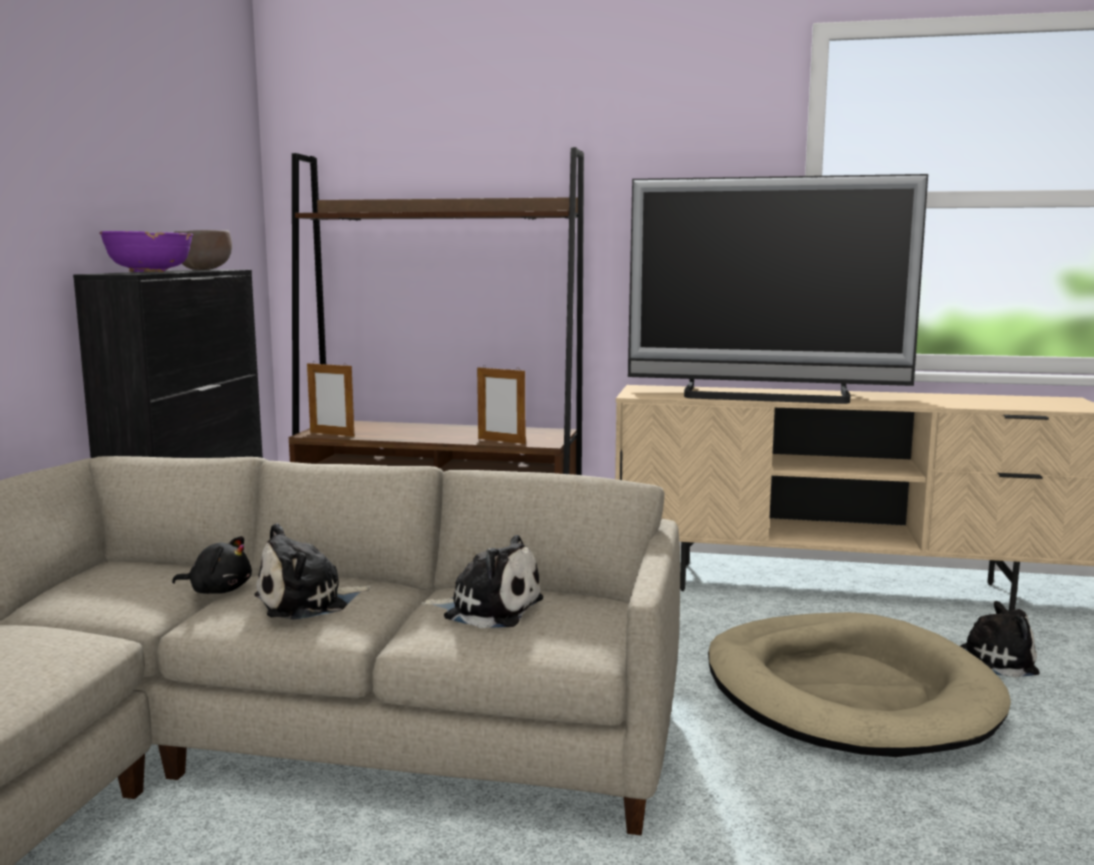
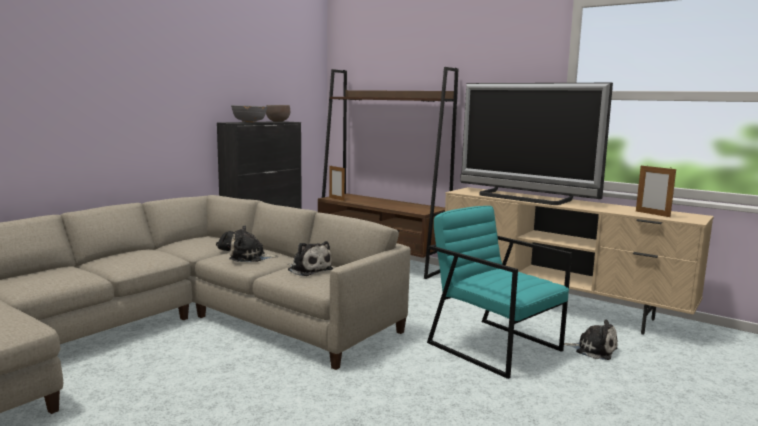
camera: 25 degrees right, 0 degrees up
(150, 272) = (249, 122): purple bowl -> grey bowl
(501, 441) = (403, 209): picture frame -> picture frame (652, 214)
(847, 693) = (494, 346): beige dog bed -> turquoise armchair

